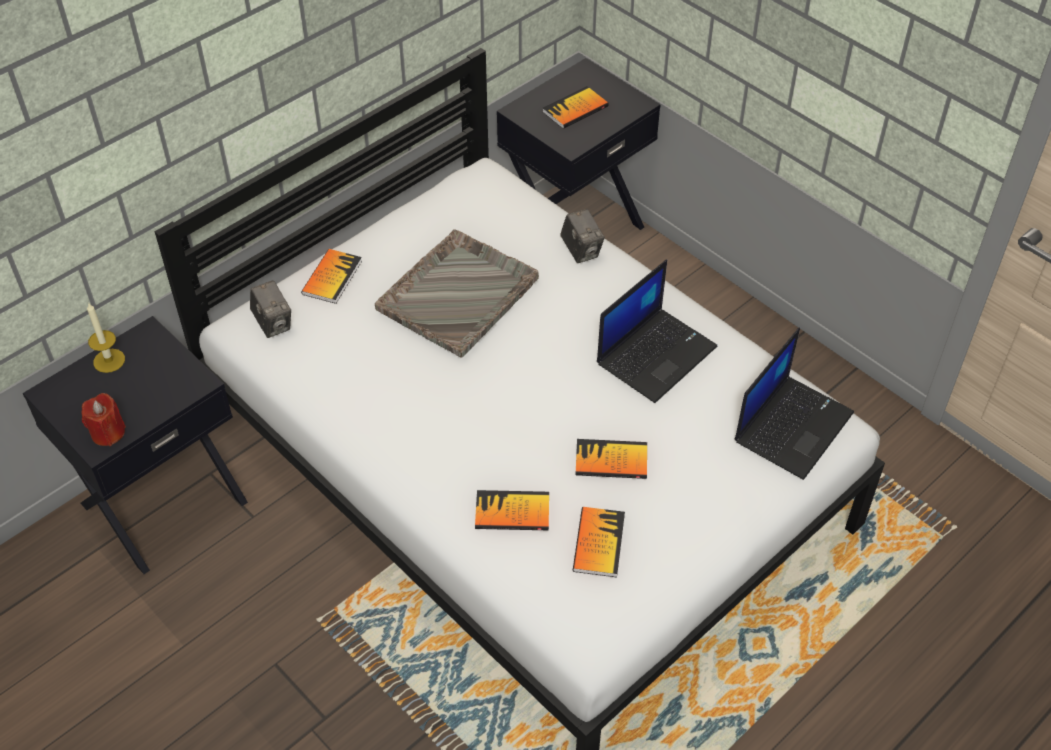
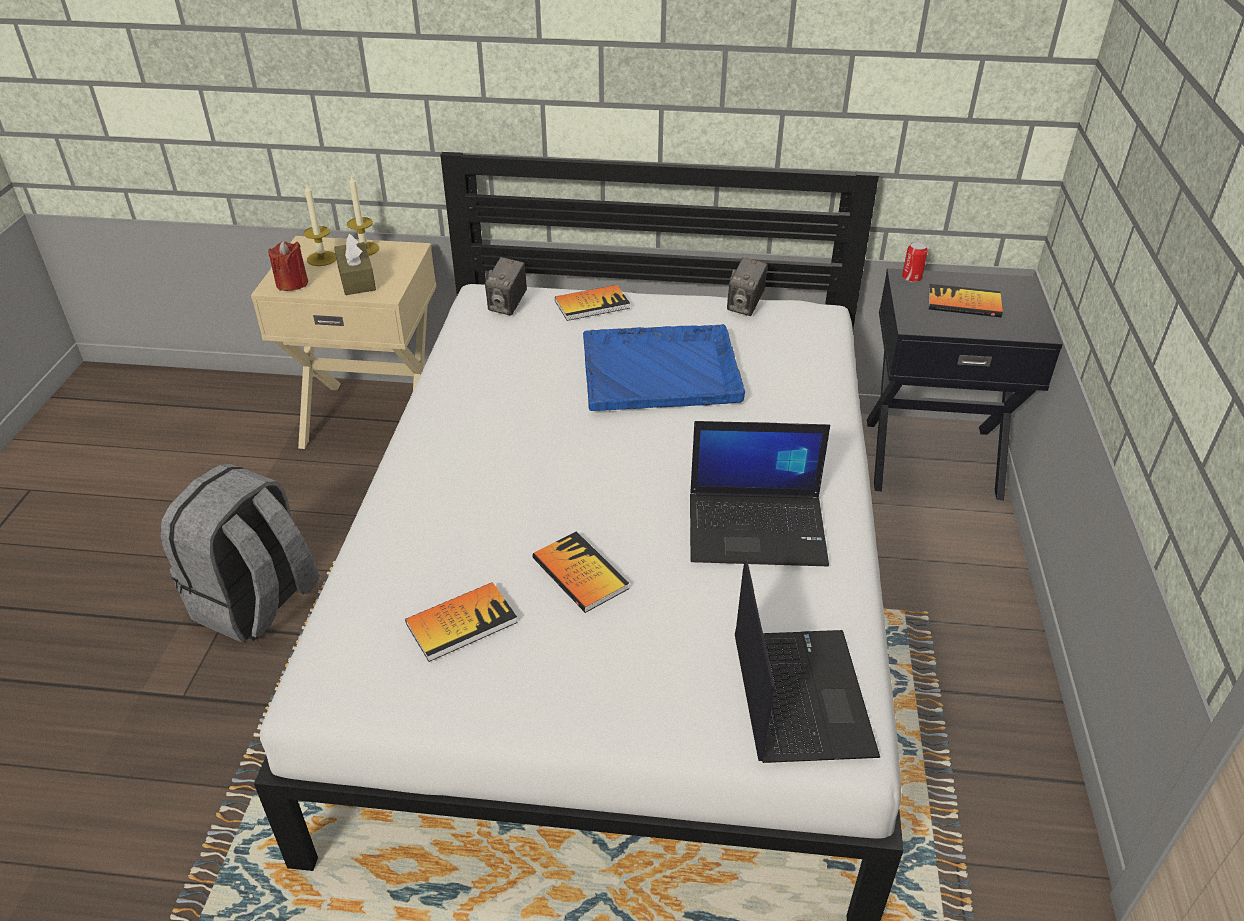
camera: 50 degrees right, 10 degrees down
(89, 394) = (322, 258): none -> candle
(153, 389) = (356, 279): none -> brown tissue box
(162, 501) = (374, 417): black nightstand -> beige nightstand
(310, 693) = (257, 603): none -> grey backpack
(459, 293) = (662, 370): grey tray -> blue tray
(512, 512) = (441, 541): book -> none
(522, 109) = (911, 278): none -> can
(581, 251) = (818, 410): camera -> camera (745, 306)
(793, 425) = (799, 694): laptop -> laptop turned 90 degrees counterclockwise

